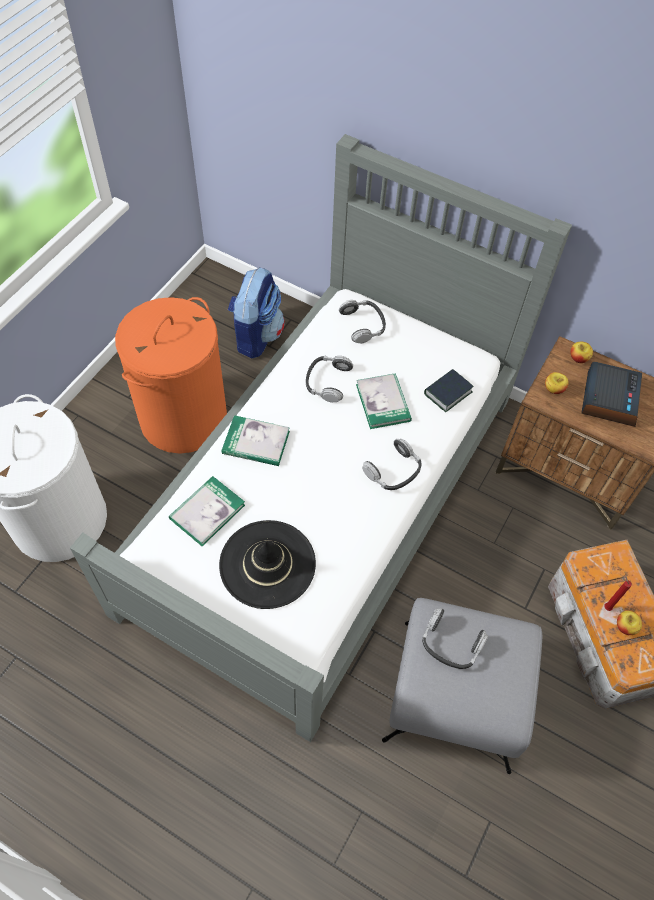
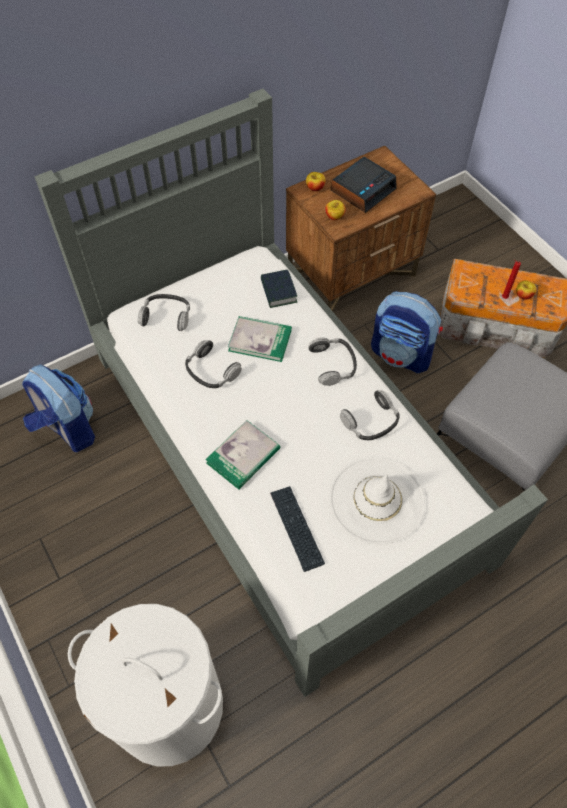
camera: 60 degrees left, 0 degrees up
(183, 417) = (119, 535): orange laundry basket -> none
(207, 512) = (296, 528): book -> keyboard
(267, 564) = (376, 500): black hat -> white hat
(451, 644) = (503, 402): headphones -> headphones (371, 421)
(500, 556) = (402, 354): none -> backpack
(609, 398) = (363, 189): alarm clock -> alarm clock turned 90 degrees clockwise

